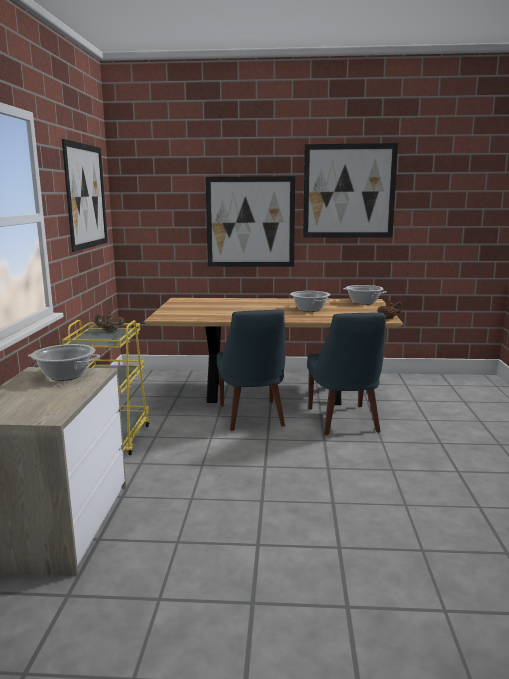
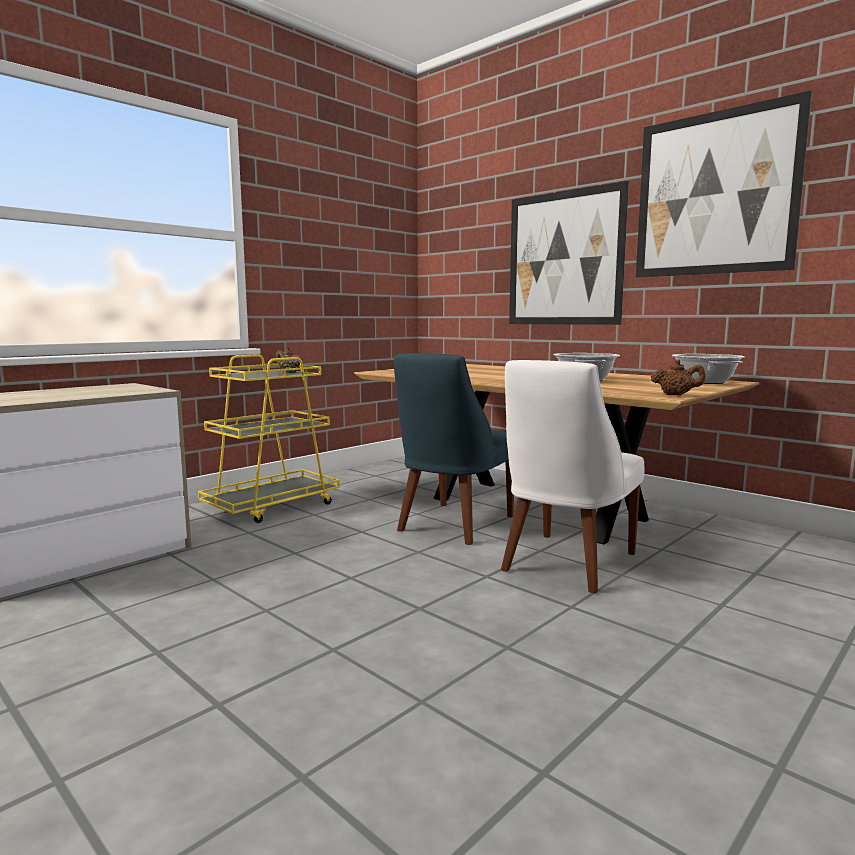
camera: 40 degrees right, 5 degrees down
(66, 375) = (127, 389): cooking pot -> none
(86, 196) = (353, 229): picture -> none
(344, 421) = (565, 564): blue chair -> white chair

